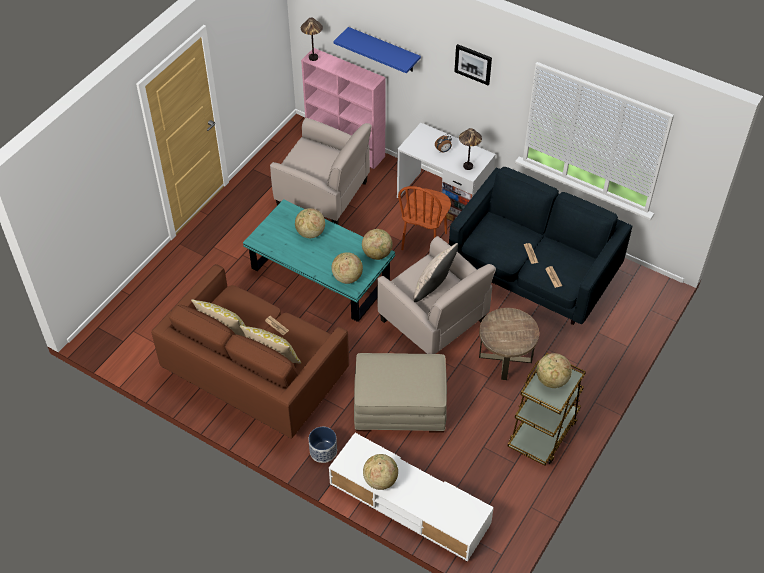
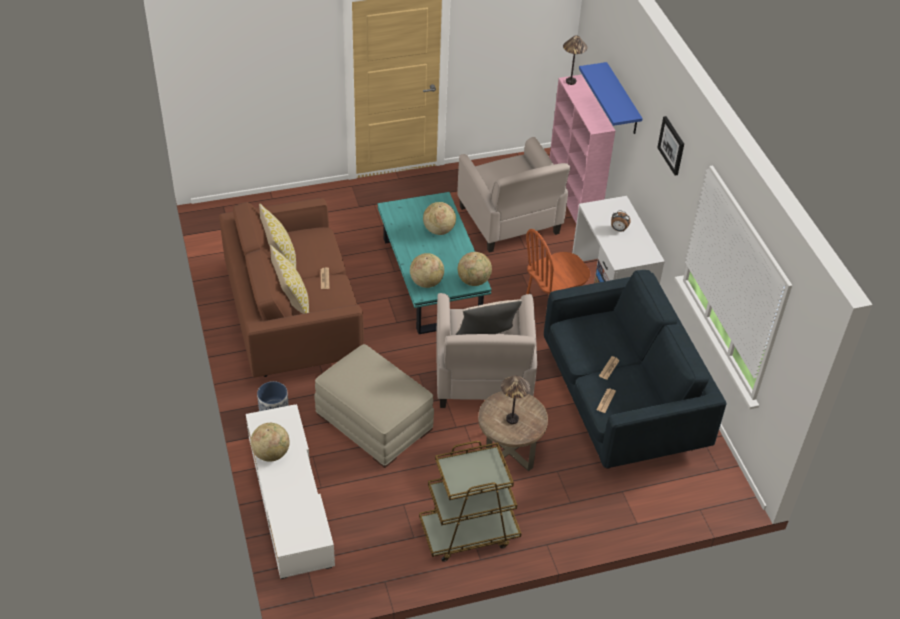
camera: 40 degrees right, 5 degrees down
(468, 166) = (625, 255): table lamp -> table lamp (512, 419)
(551, 380) = (476, 468): globe -> none

